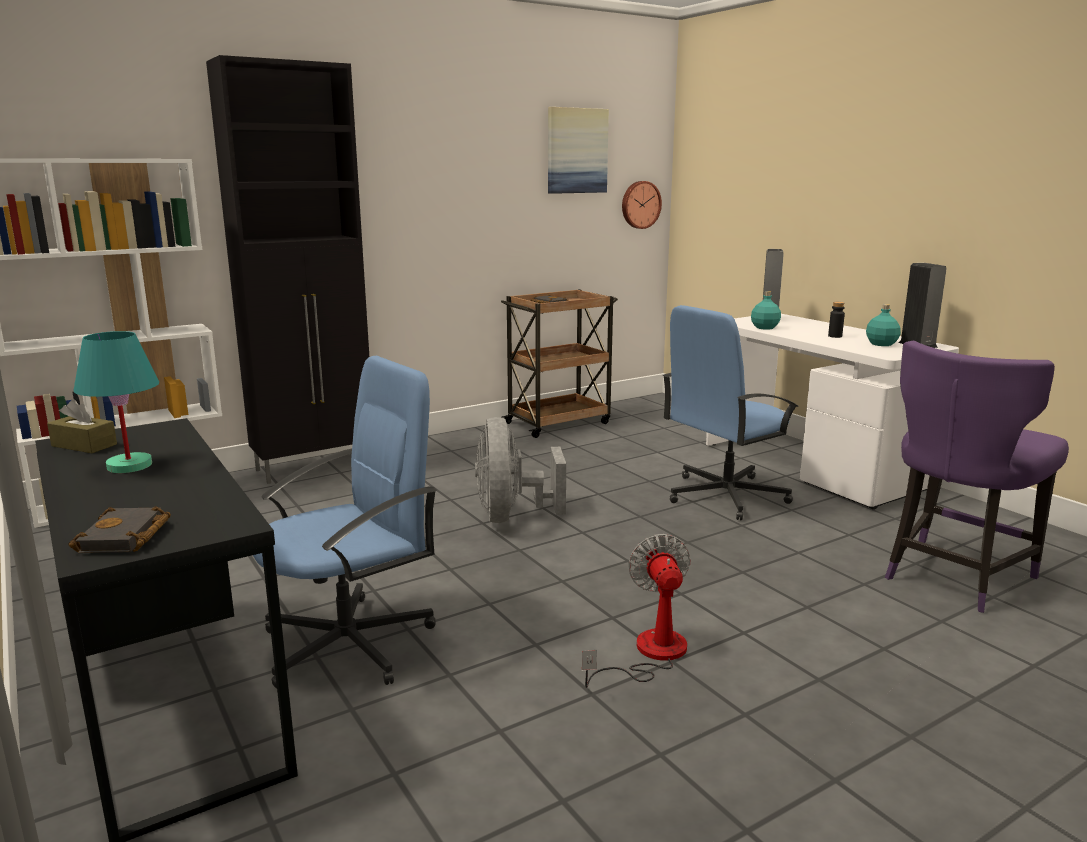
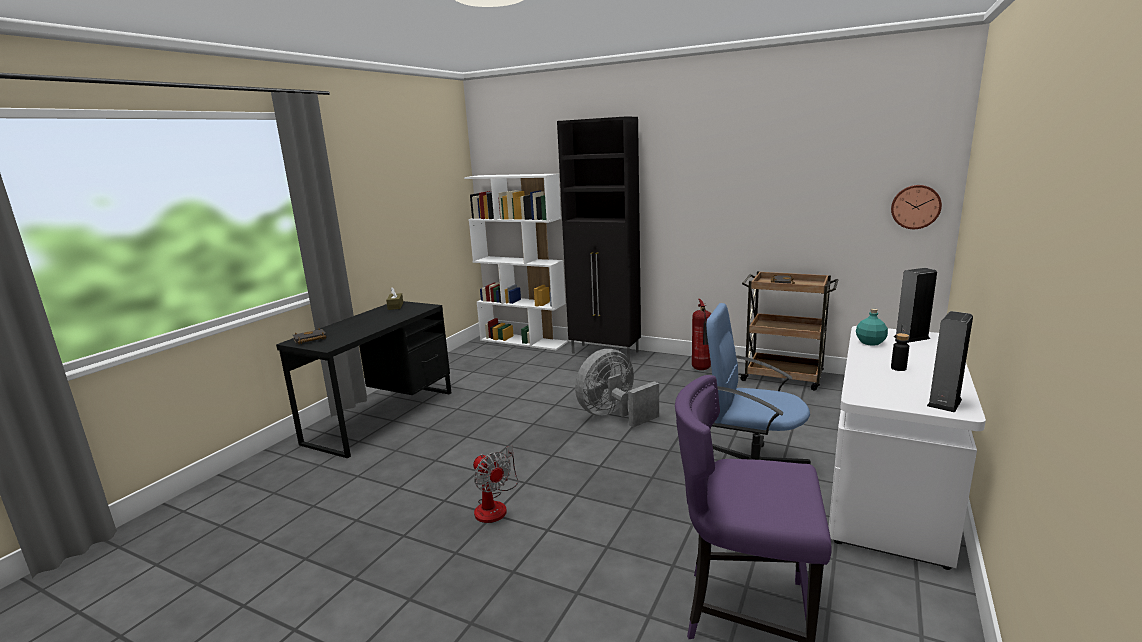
camera: 60 degrees right, 0 degrees up
(130, 465) = (378, 317): turquoise table lamp -> none
(351, 643) = (444, 430): blue office chair -> none
(474, 443) = (702, 369): none -> fire extinguisher
(576, 151) = (839, 159): picture -> none
(649, 654) = (495, 505): fan -> fan turned 90 degrees clockwise
(881, 344) = (906, 389): turquoise bottle -> none

